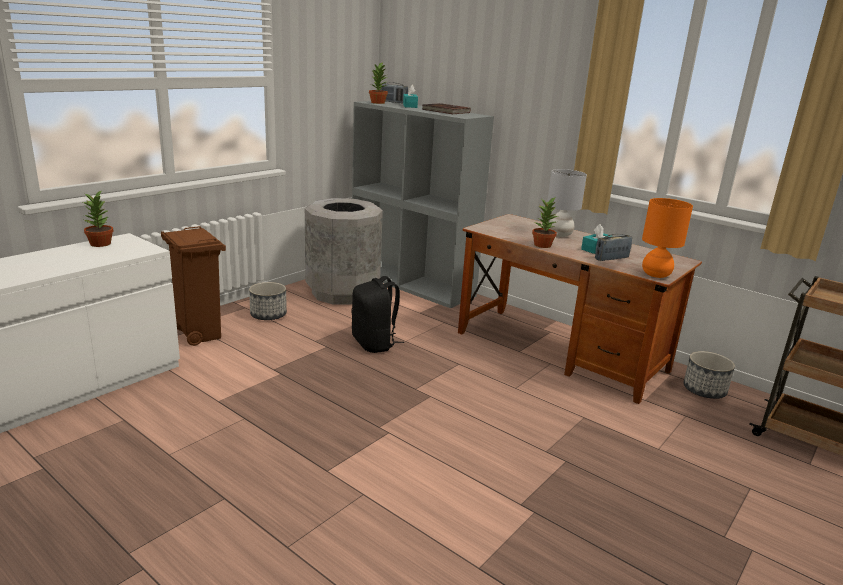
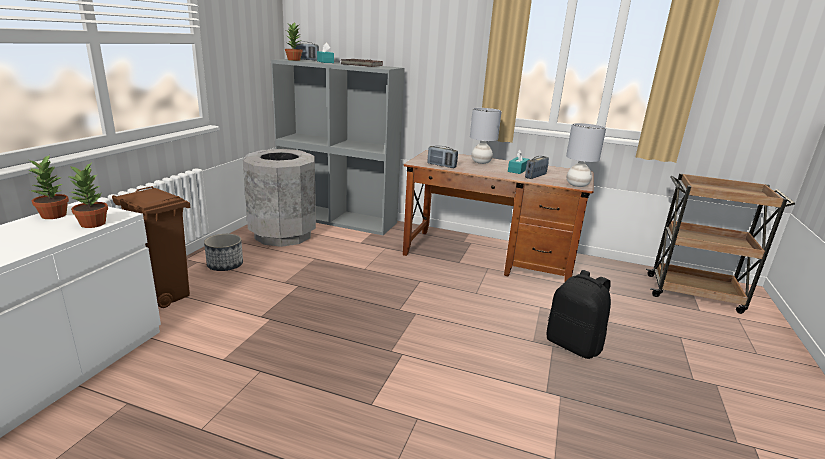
camera: 20 degrees left, 0 degrees up
(374, 344) = (339, 276): black backpack -> black backpack (574, 345)
(505, 234) = (441, 165): none -> radio
(543, 245) = (478, 171): potted plant -> potted plant (93, 224)
(655, 275) = (577, 185): orange table lamp -> grey table lamp
(704, 390) = (601, 270): planter -> none

